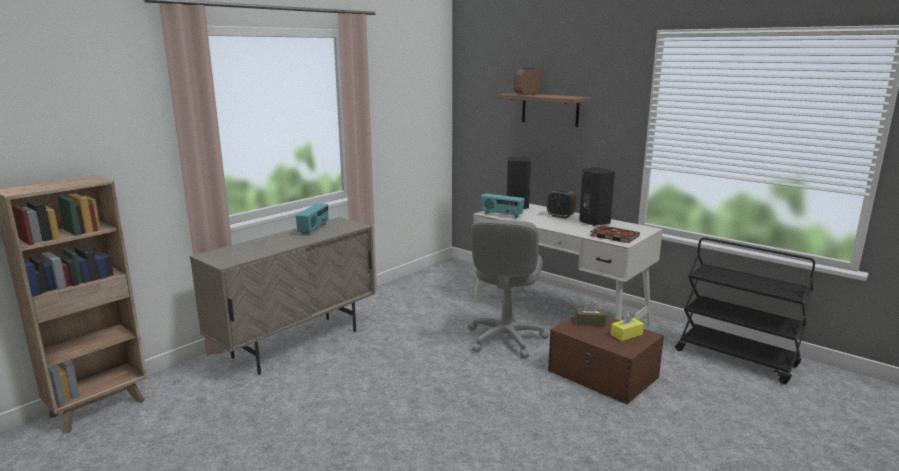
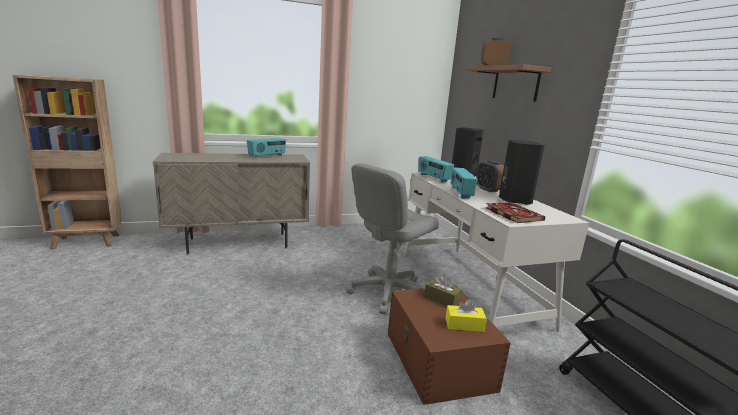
camera: 30 degrees right, 0 degrees up
(549, 225) = (460, 193): none -> radio

